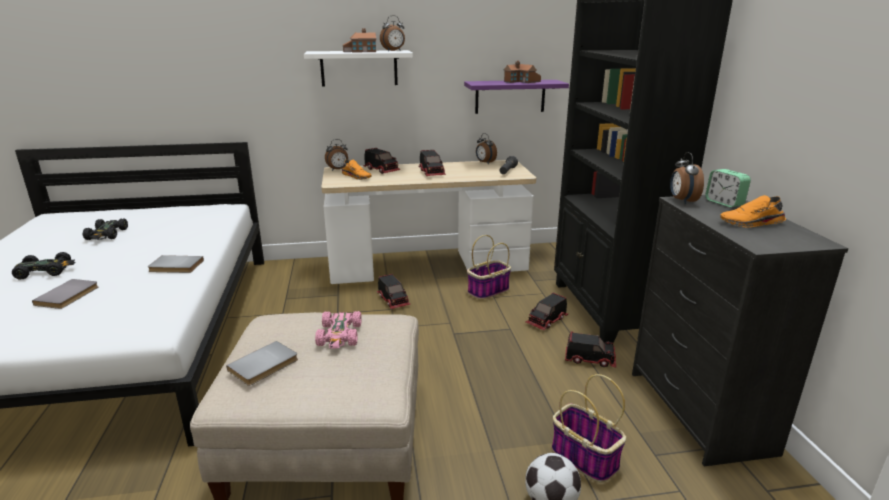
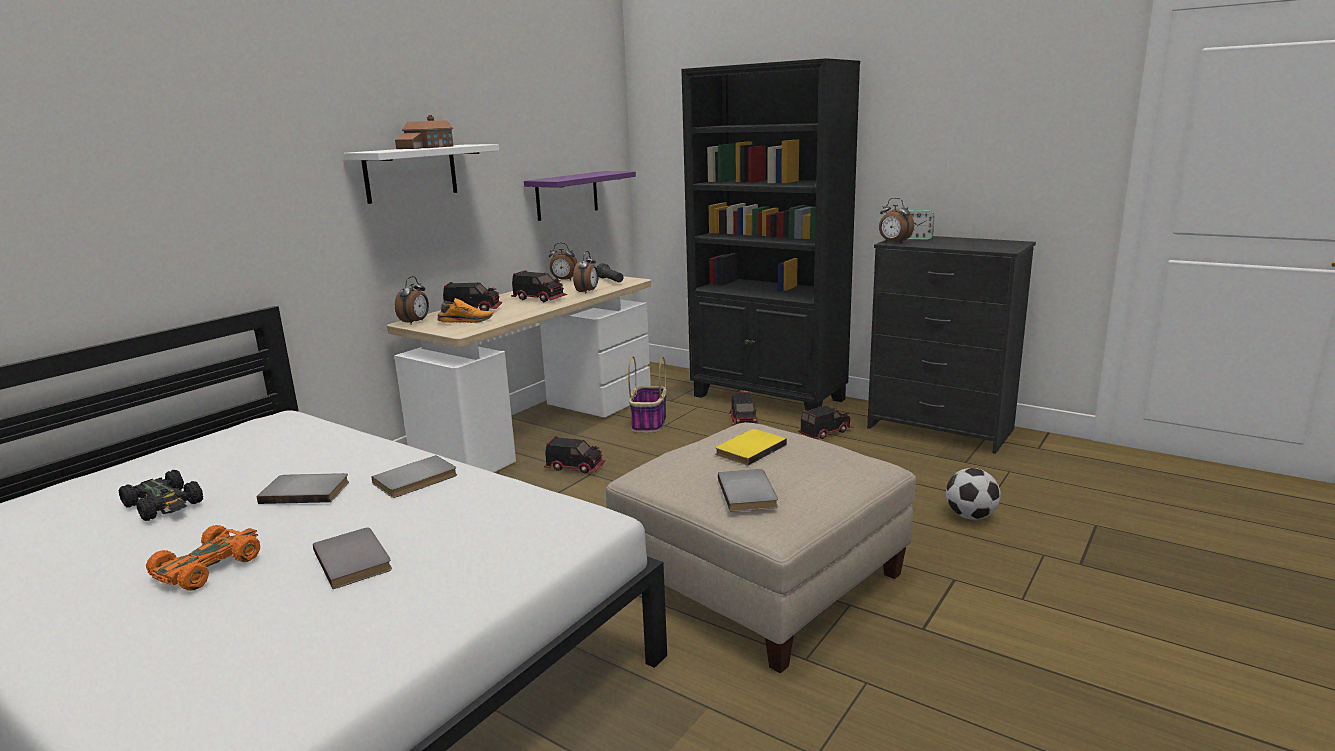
camera: 45 degrees left, 5 degrees down
(45, 271) = (209, 566): black toy car -> orange toy car
(139, 251) = (306, 491): none -> grey book
(340, 335) = (748, 449): pink toy car -> yellow book
(393, 51) = (462, 145): alarm clock -> alarm clock (587, 292)
(522, 81) = (586, 174): toy house -> none
(583, 457) = (937, 485): basket -> none
(752, 223) = (965, 243): orange shoe -> none

